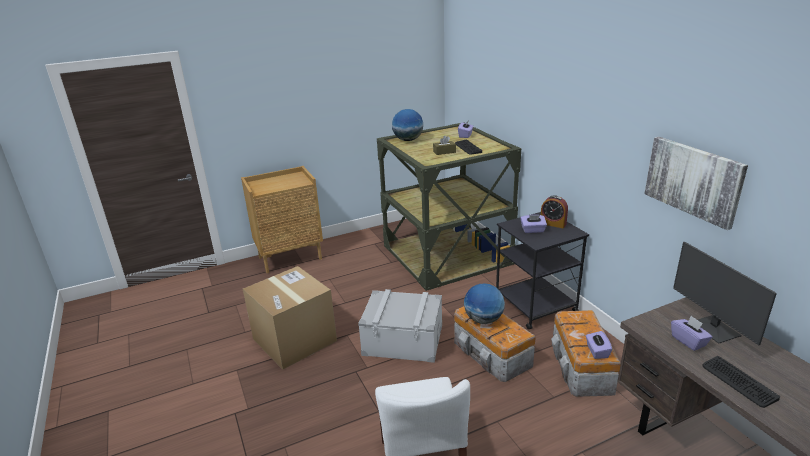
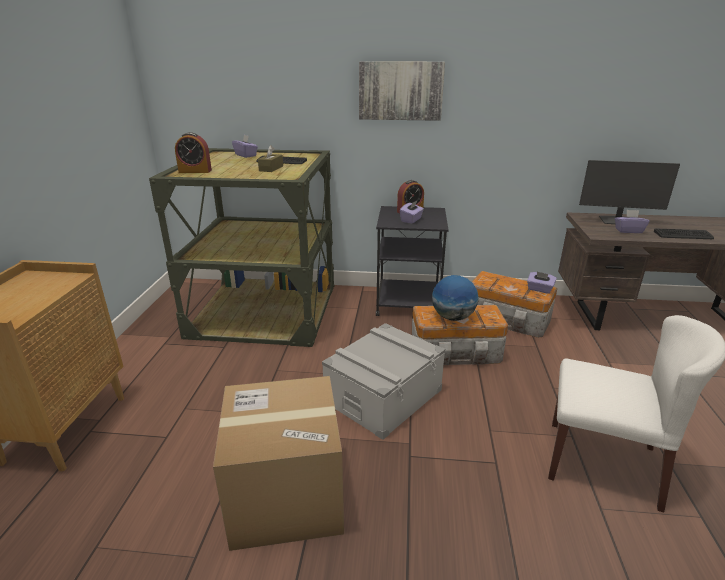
camera: 60 degrees left, 0 degrees up
(408, 140) = (195, 171): globe -> alarm clock
(693, 180) = (558, 115): picture -> picture (400, 91)

